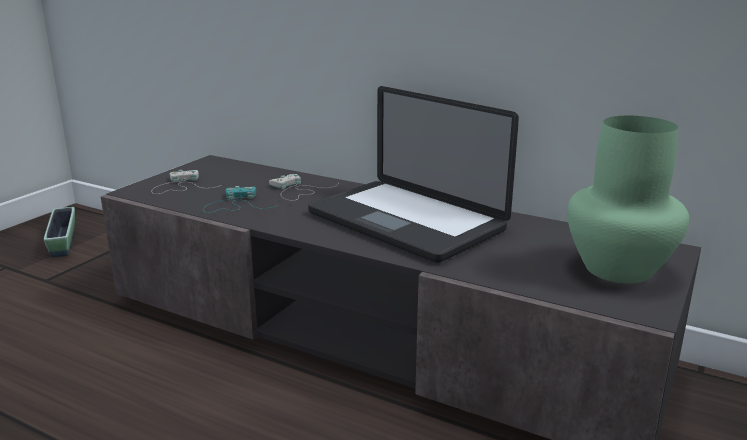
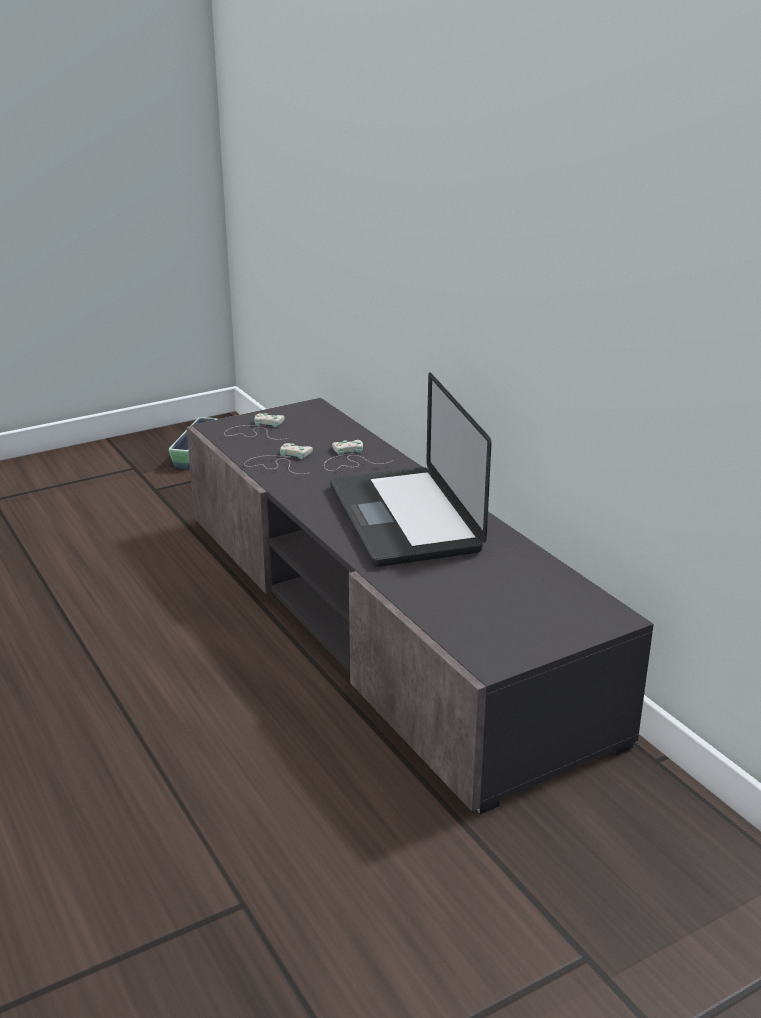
camera: 30 degrees right, 5 degrees up
(235, 205) = (280, 463): turquoise game controller -> white game controller
(618, 269) = (528, 619): green vase -> none

